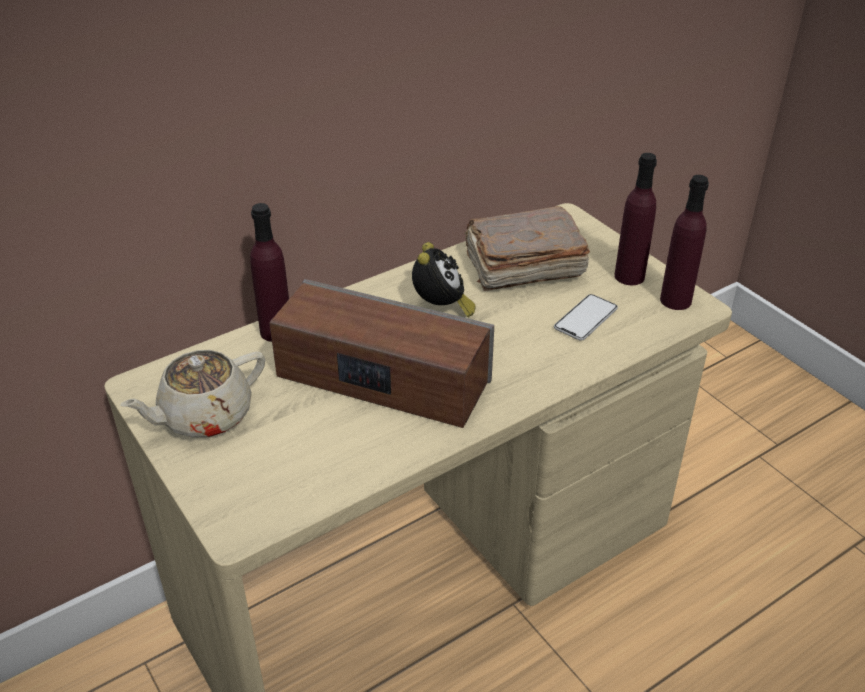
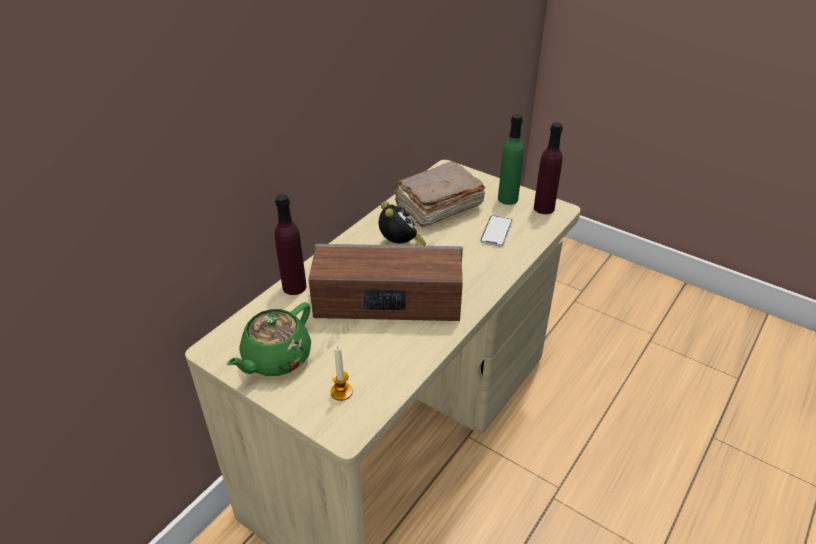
camera: 20 degrees left, 0 degrees up
(204, 416) = (276, 358): beige teapot -> green teapot
(259, 479) = (341, 392): none -> candle
(629, 276) = (507, 199): purple bottle -> green bottle

